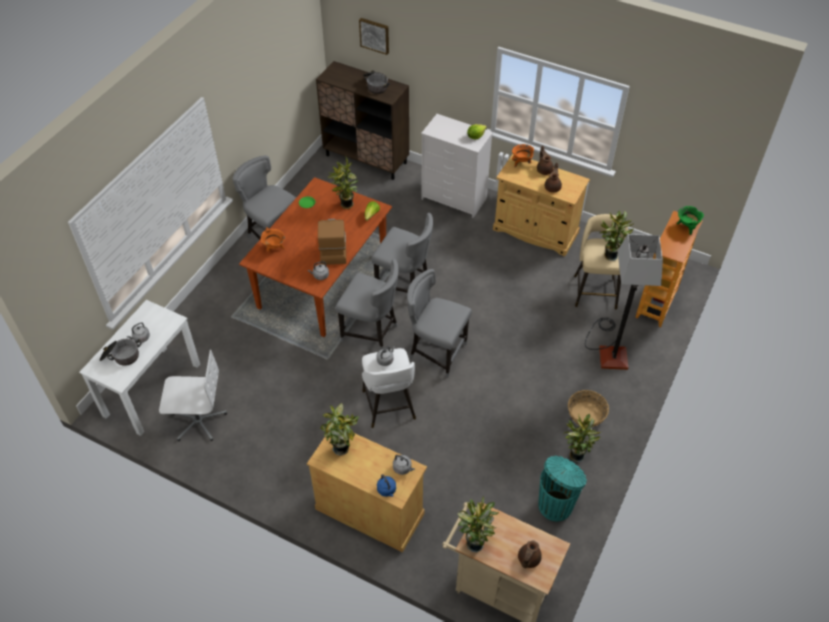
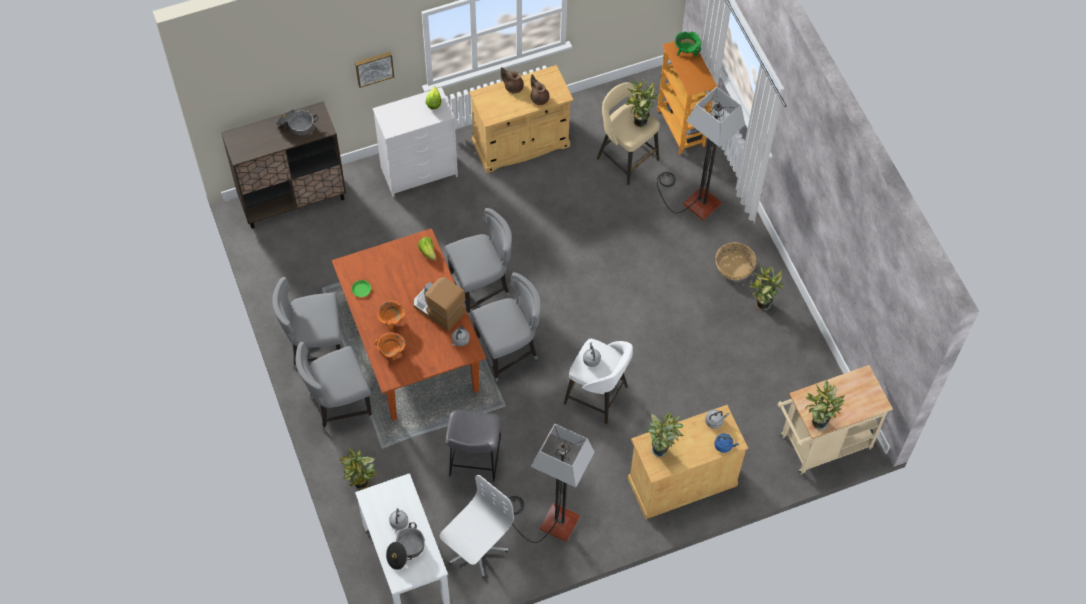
camera: 50 degrees left, 10 degrees up
(258, 448) = (548, 521): none -> floor lamp
(268, 371) = (474, 459): none -> grey stool
(346, 206) = (395, 262): potted plant -> potted plant (361, 485)
(375, 35) = (271, 80): picture -> picture (374, 68)
(436, 352) = (576, 320): grey chair -> grey chair (339, 405)
(521, 163) = (488, 95): orange cooking pot -> orange cooking pot (392, 322)
(528, 559) = (858, 399): brown teapot -> none
(556, 505) = (790, 353): turquoise trash can -> none

